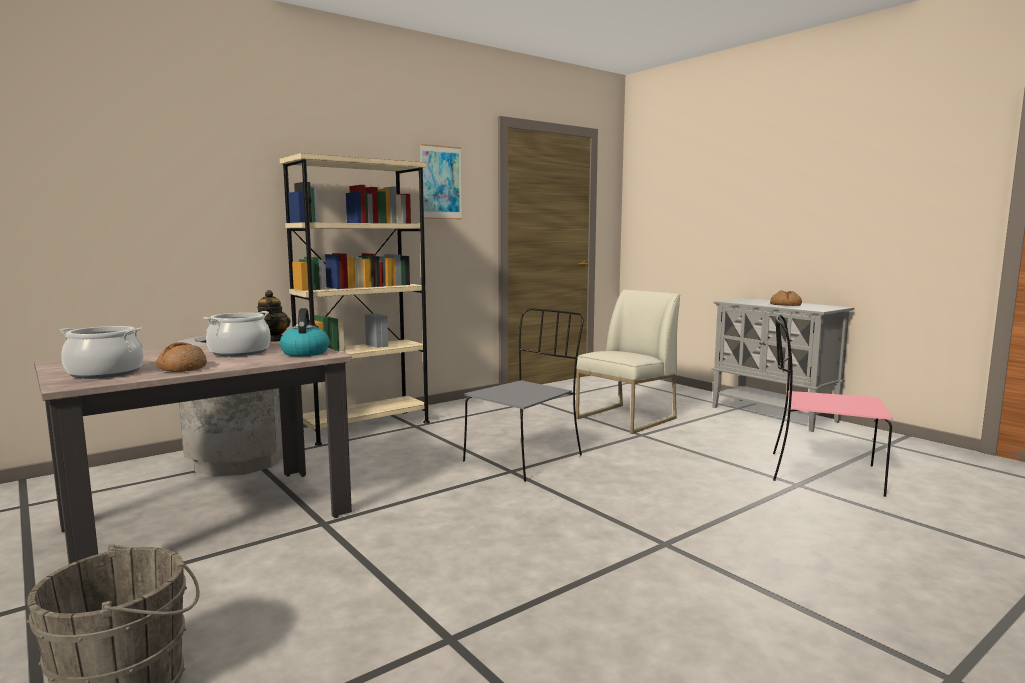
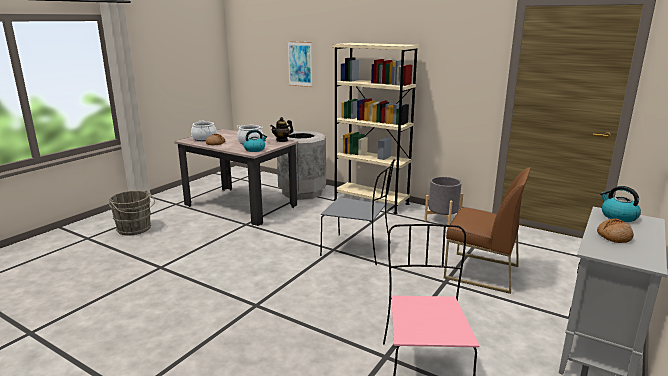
camera: 70 degrees right, 10 degrees up
(440, 182) = (455, 54): picture -> picture (300, 64)
(478, 407) = (442, 220): none -> grey planter
(626, 419) = (480, 272): white chair -> brown chair
(740, 301) = (618, 216): none -> kettle

